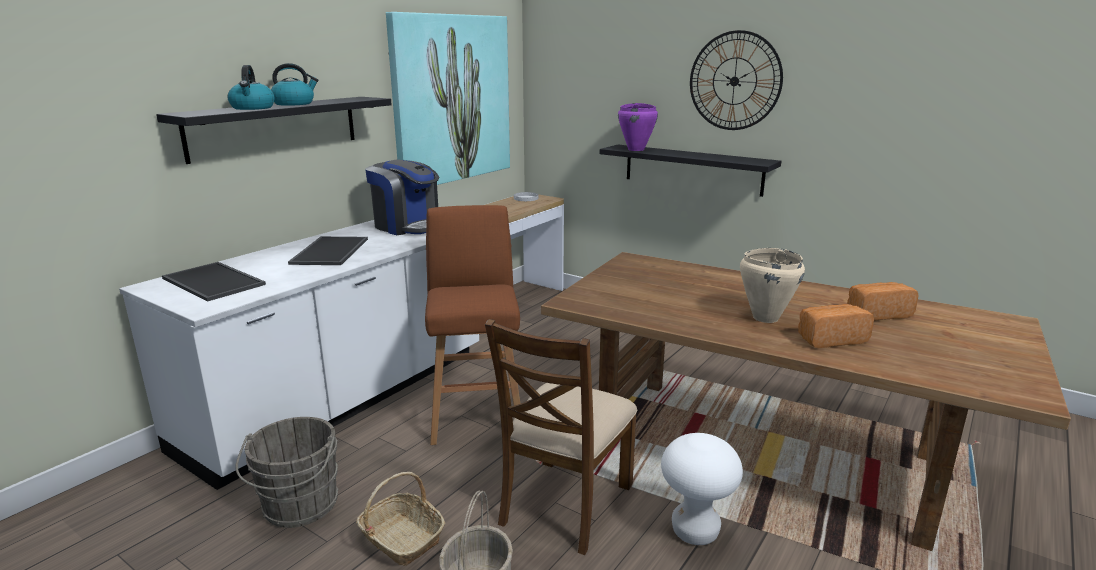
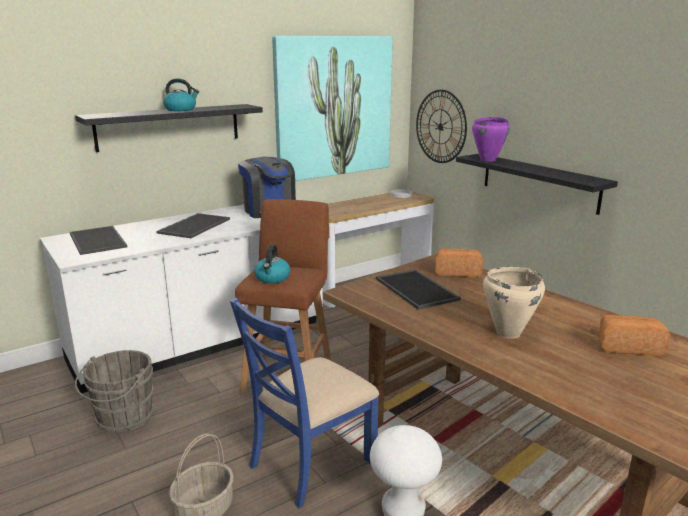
camera: 20 degrees right, 0 degrees up
(253, 108) = (144, 112): kettle -> kettle (272, 278)
(401, 538) = (174, 459): basket -> none
(565, 503) = (310, 462): brown chair -> blue chair
(639, 289) = (418, 289): none -> tray
(734, 81) = (579, 101): wall clock -> wall clock (440, 126)
(829, 339) = (551, 363): bread -> bread (457, 272)

